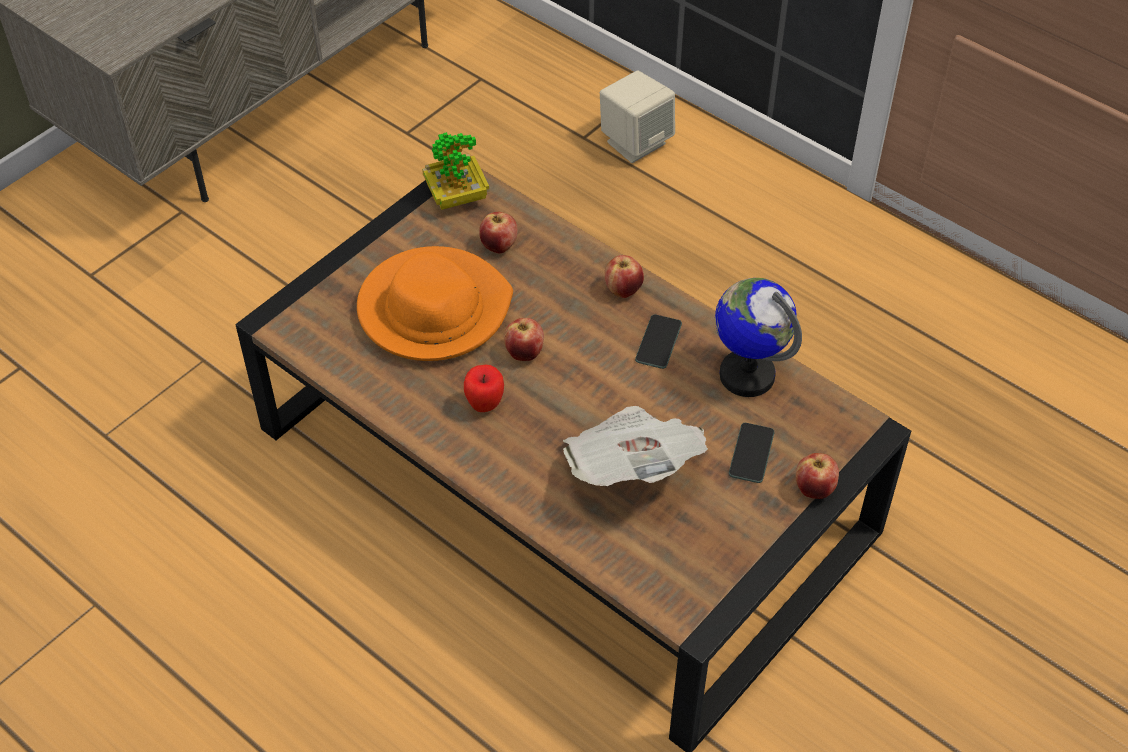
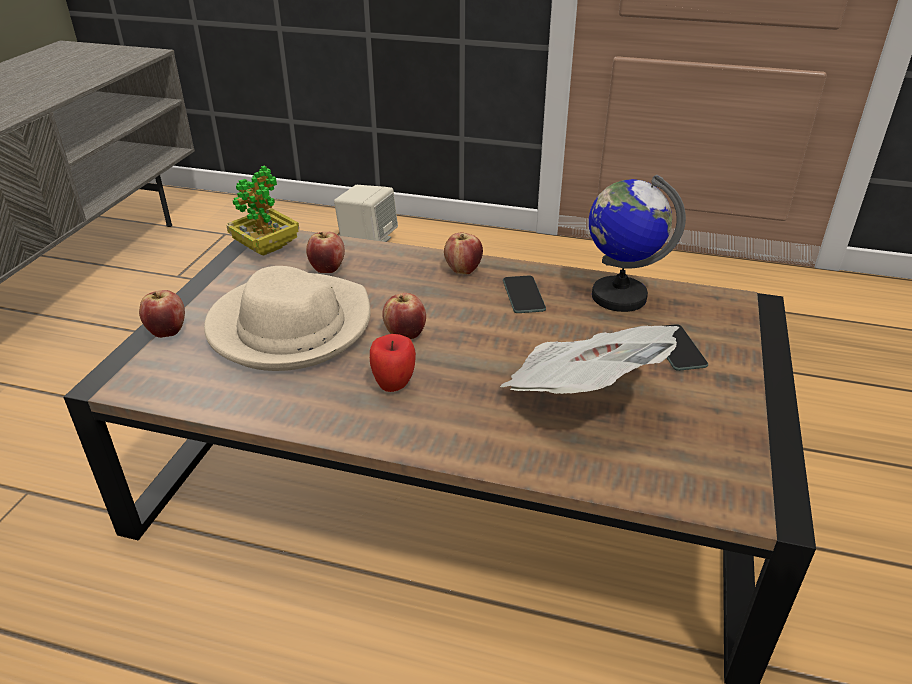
camera: 25 degrees left, 15 degrees down
(433, 309) = (290, 327): orange hat -> beige hat
(814, 489) = (756, 357): apple -> apple (168, 332)

